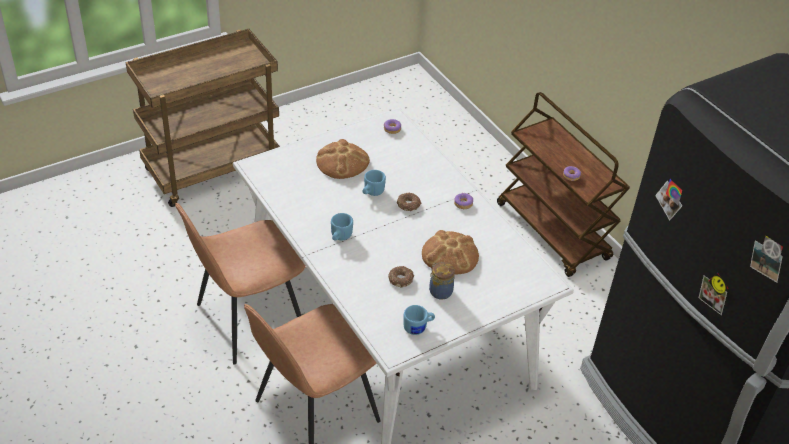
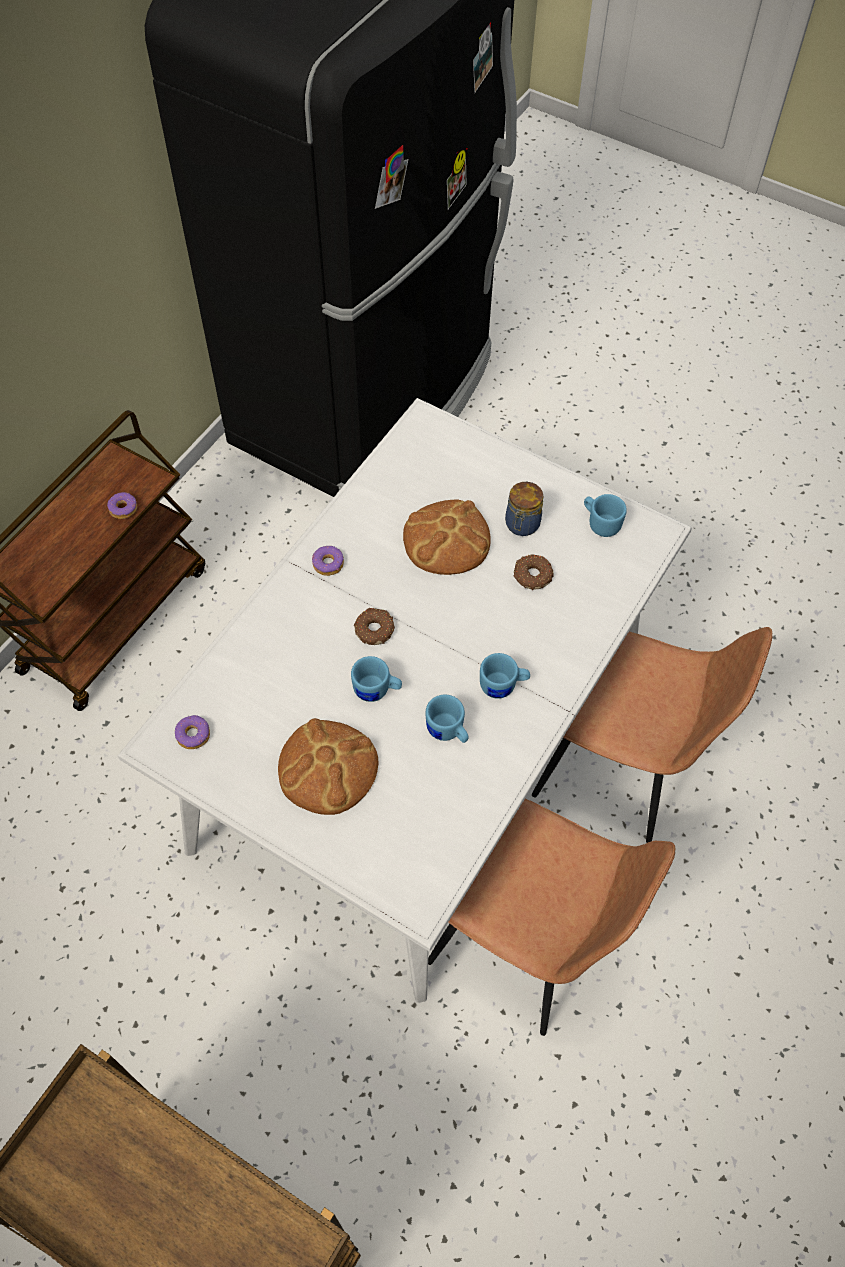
camera: 115 degrees left, 15 degrees up
(329, 207) = (448, 732): none -> blue mug

